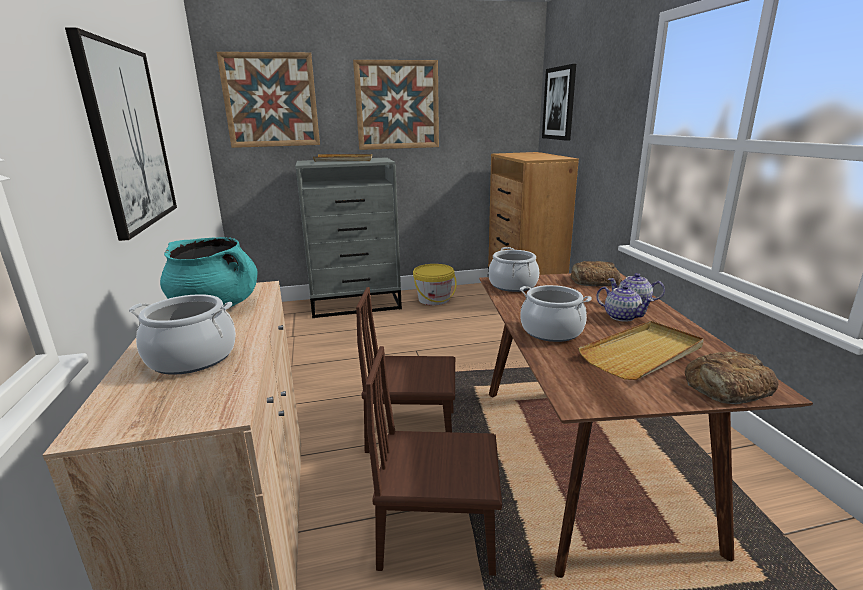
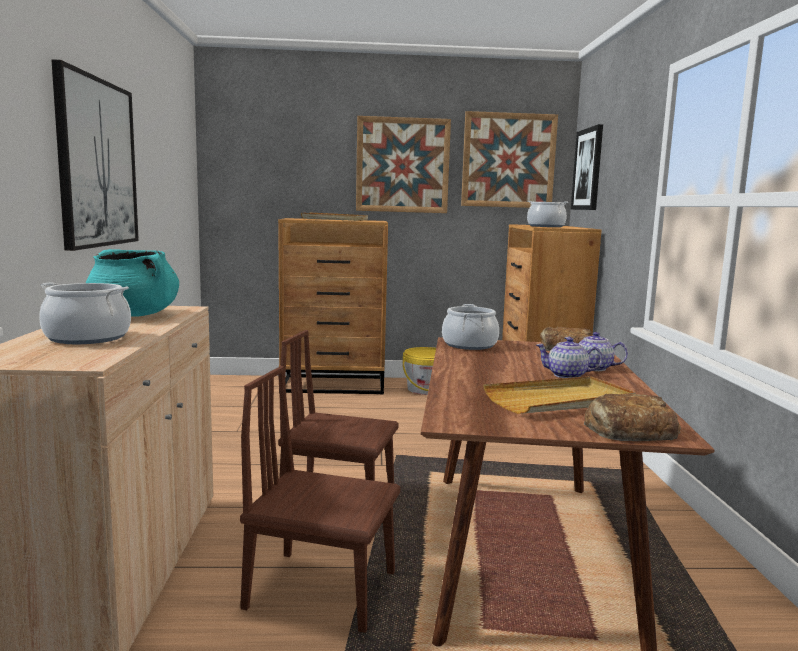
camera: 10 degrees right, 10 degrees down
(271, 100) = (266, 154): picture -> picture (508, 160)
(356, 304) = (334, 385): grey dresser -> brown dresser
(551, 331) = (476, 378): cooking pot -> cooking pot (545, 226)
(621, 316) = (567, 375): teapot -> teapot turned 135 degrees clockwise

